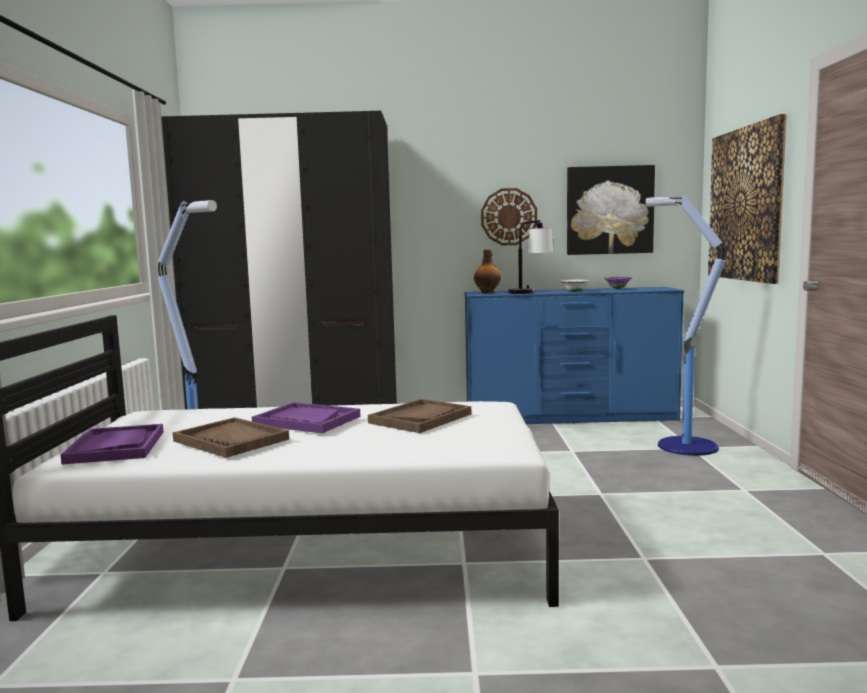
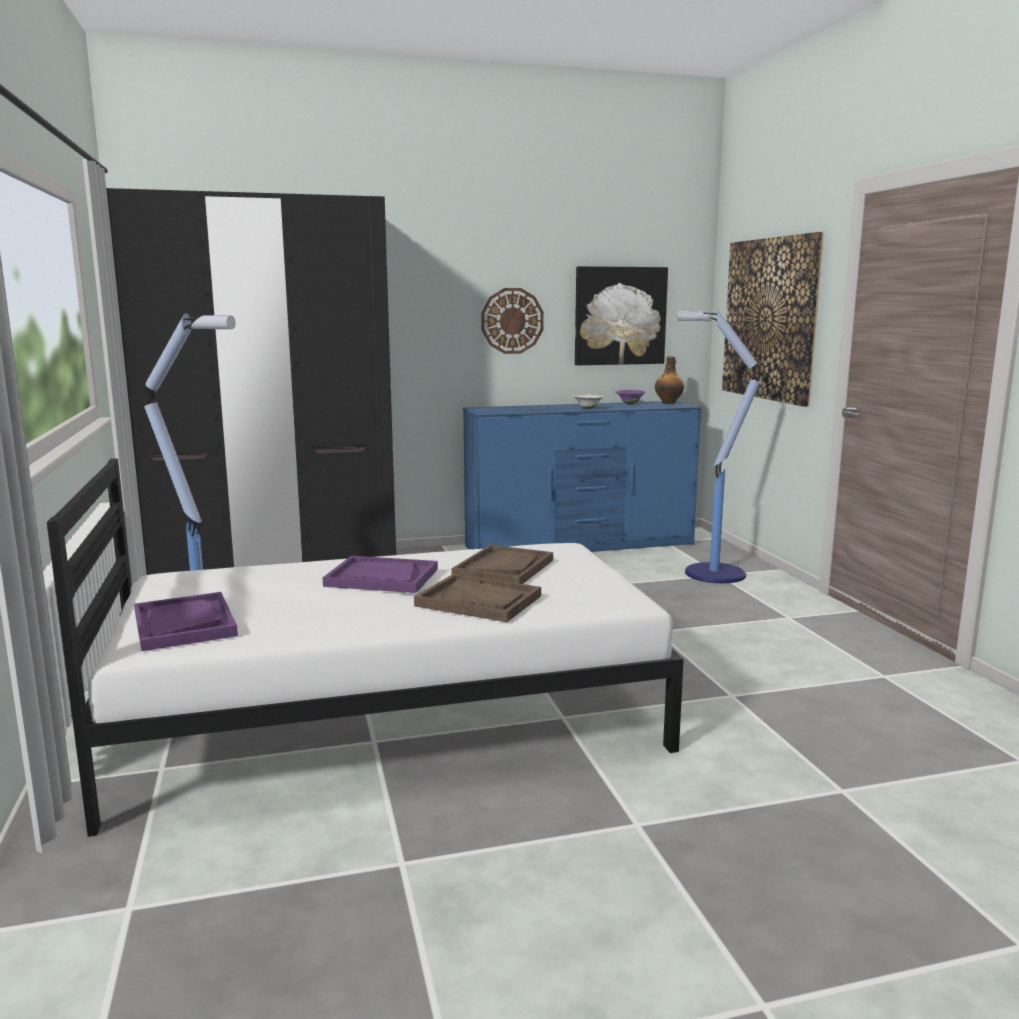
camera: 15 degrees left, 5 degrees up
(231, 440) = (319, 607): brown tray -> brown tray (479, 601)
(487, 292) = (493, 409): bottle -> bottle (669, 403)
(530, 292) = (541, 408): table lamp -> none

